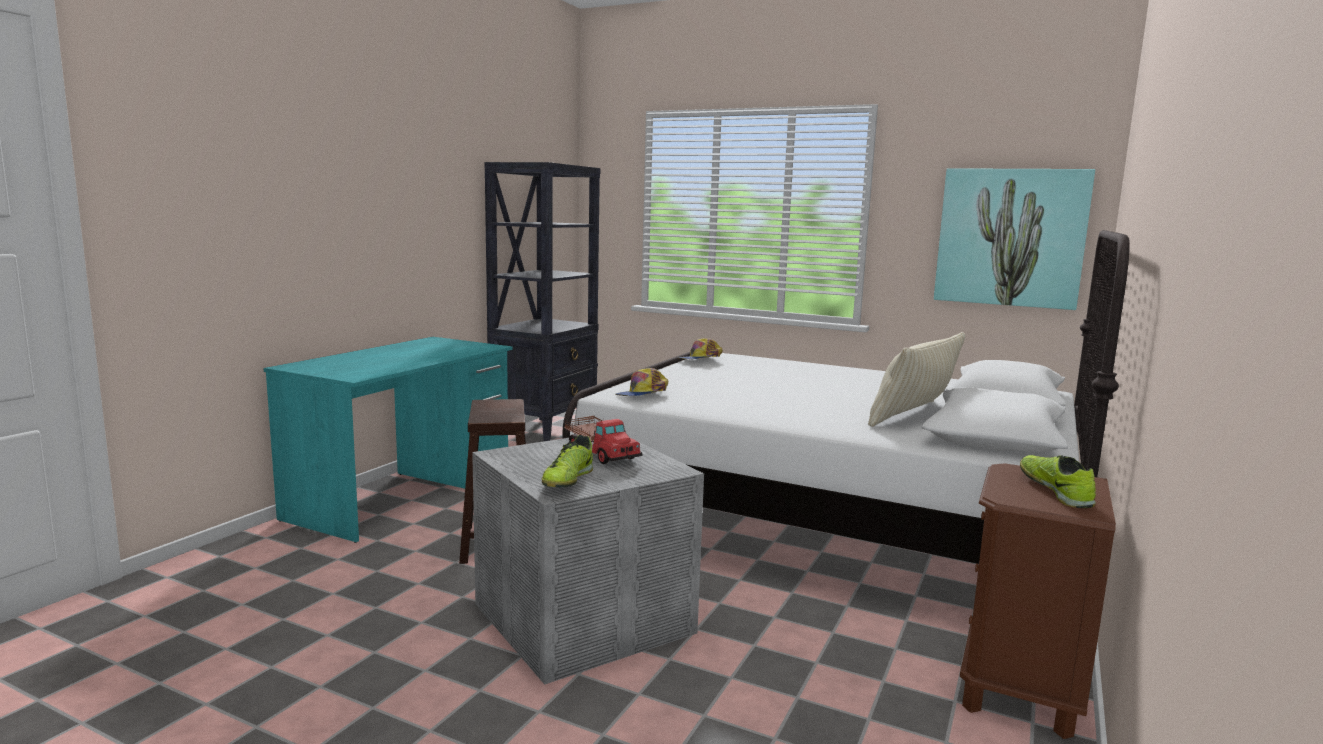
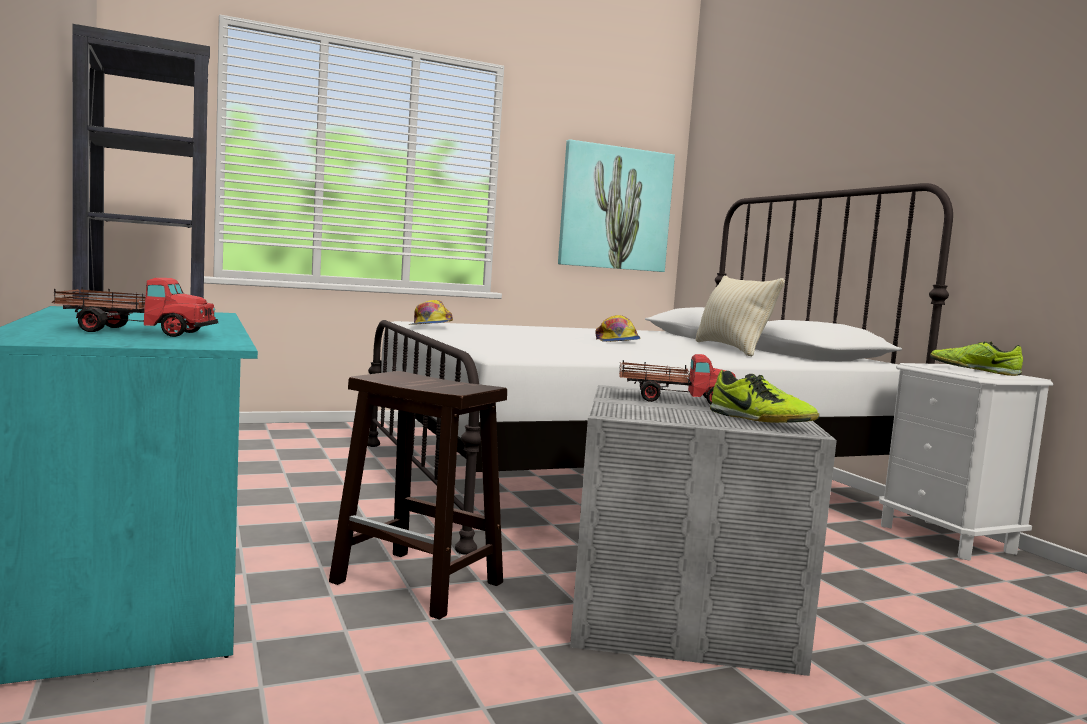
camera: 50 degrees left, 5 degrees down
(366, 363) = (135, 331): none -> toy truck
(642, 394) = (524, 351): cap -> cap (617, 341)
(1020, 690) = (947, 539): brown nightstand -> white nightstand

